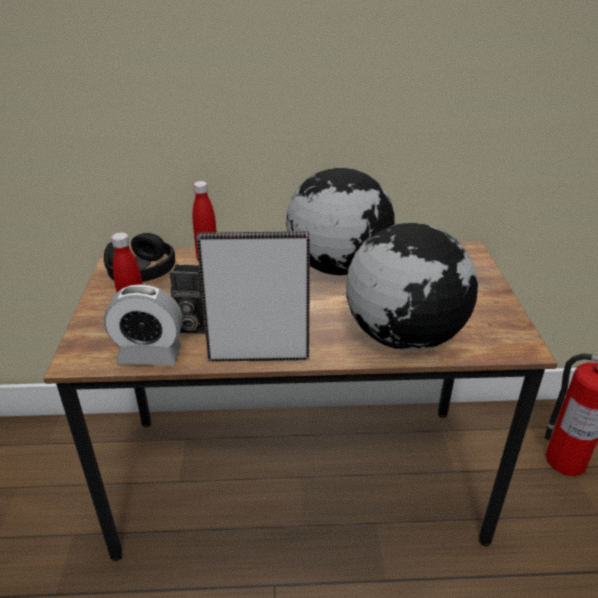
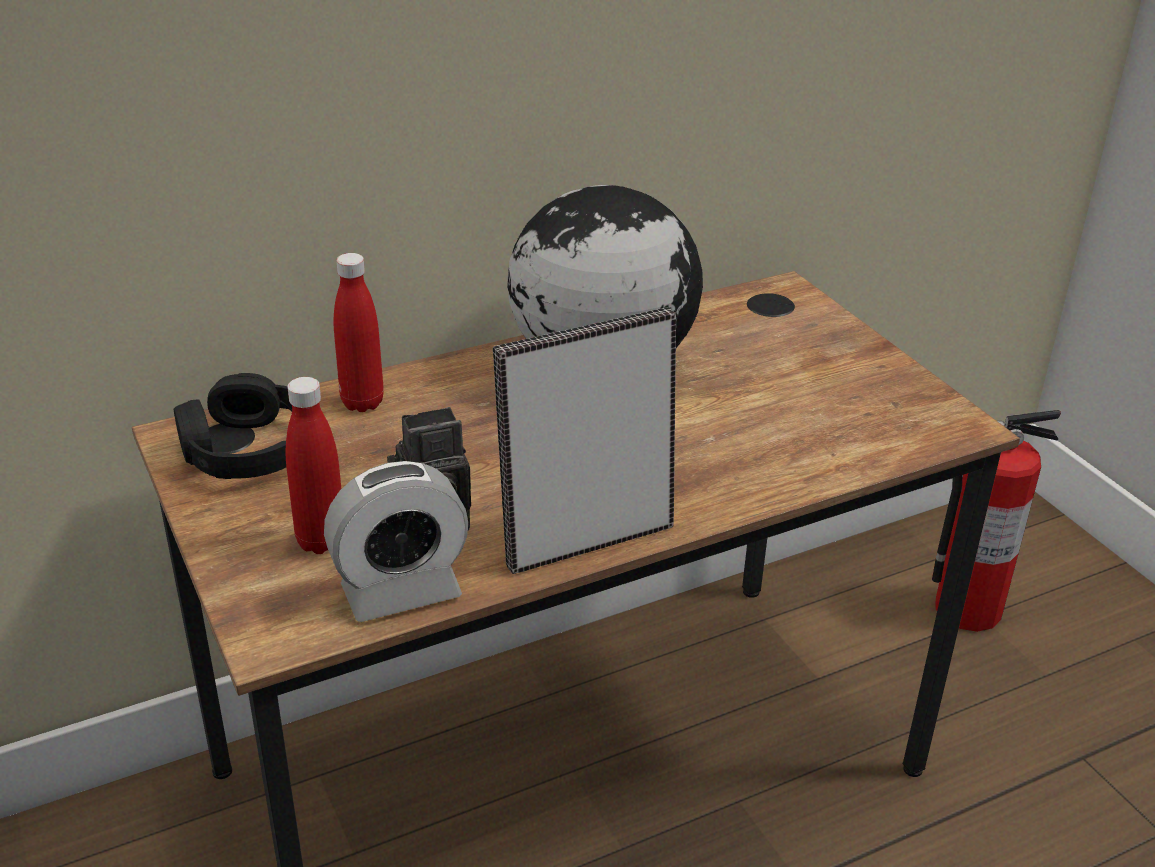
camera: 25 degrees left, 0 degrees up
(403, 336) = (786, 452): globe -> none

